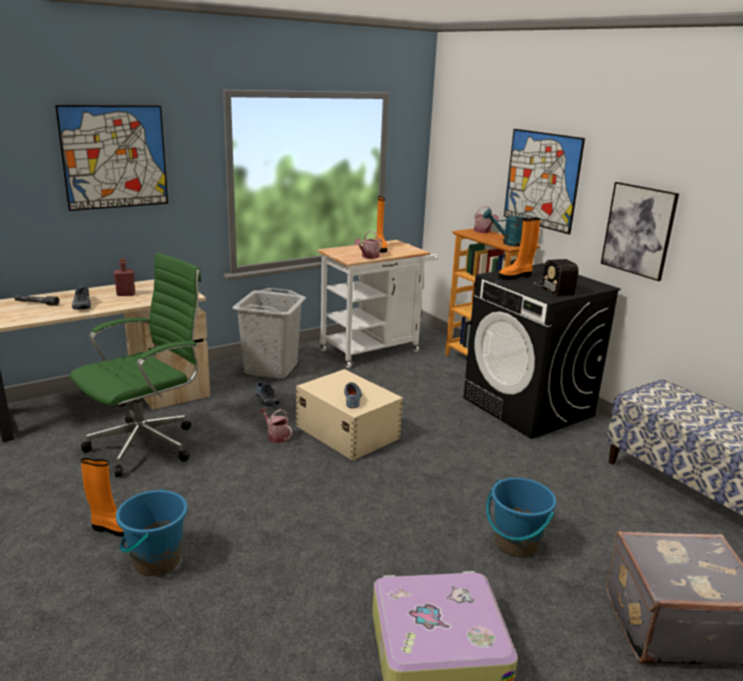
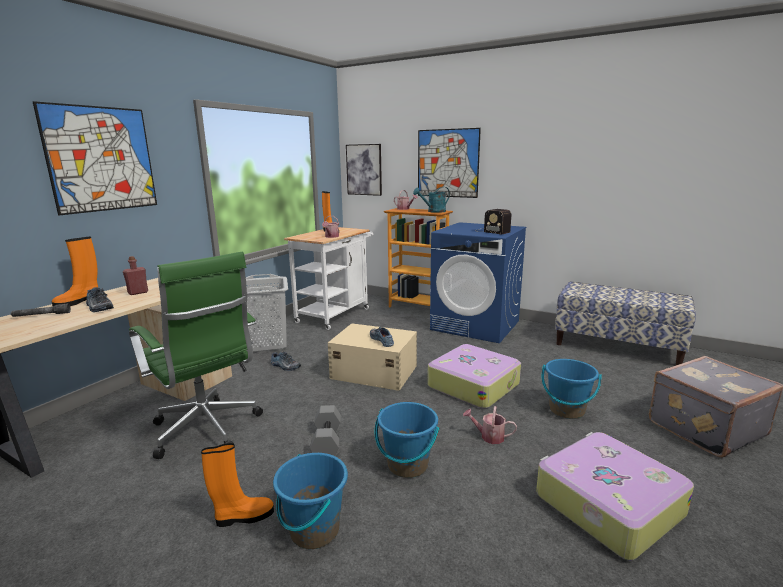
camera: 25 degrees left, 5 degrees down
(148, 445) = (208, 431): green office chair -> green office chair turned 120 degrees clockwise
(234, 489) = (326, 441): none -> grey dumbbell
(276, 436) = (320, 390): watering can -> watering can (489, 436)
(284, 537) = (407, 465): none -> blue bucket
(439, 480) = (473, 385): none -> suitcase
(516, 276) = (457, 229): orange boot -> orange boot (79, 302)
(528, 407) = (476, 325): black washing machine -> blue washing machine
(638, 230) = (533, 184): picture -> picture (364, 169)

